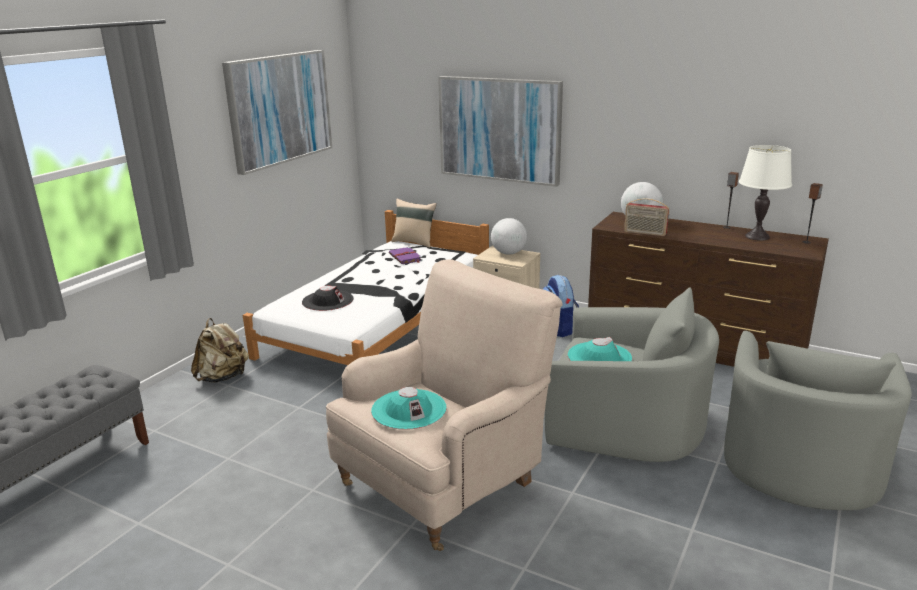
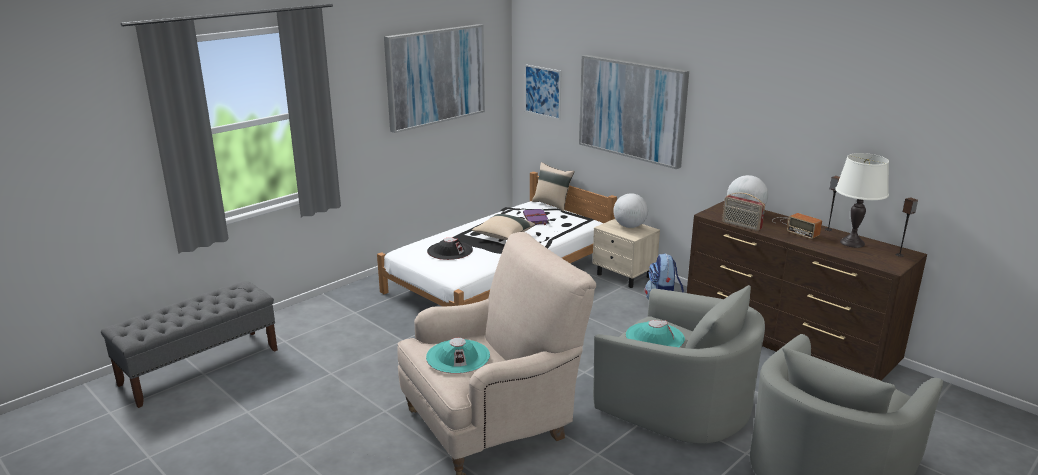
camera: 15 degrees right, 0 degrees up
(223, 377) = (353, 305): beige backpack -> none
(379, 279) = (503, 236): none -> beige pillow
(392, 121) = (542, 91): none -> picture
(695, 228) = (795, 227): none -> radio

